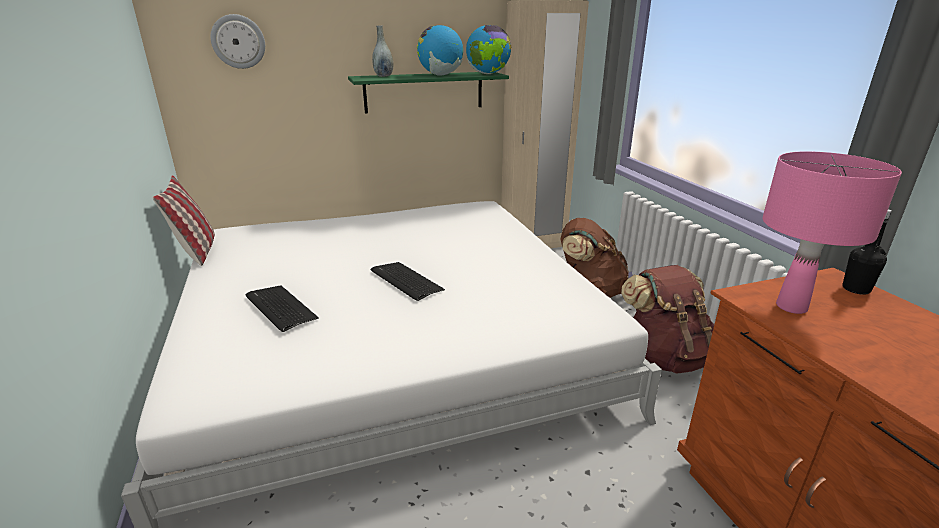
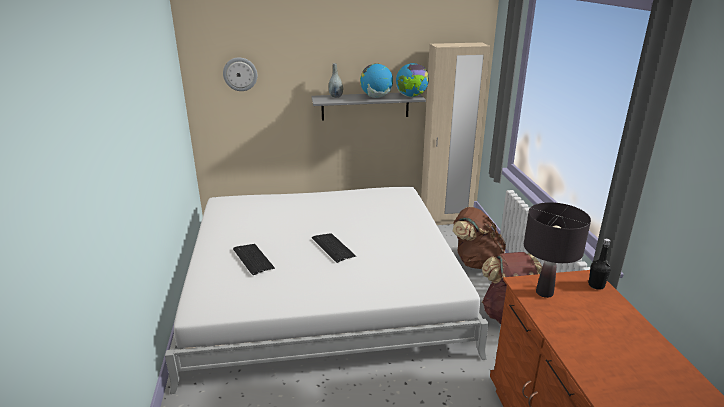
camera: 10 degrees right, 0 degrees up
(197, 251) = (204, 214): pillow -> none
(424, 92) = (365, 106): green shelf -> grey shelf
(792, 307) = (544, 293): pink table lamp -> black table lamp

